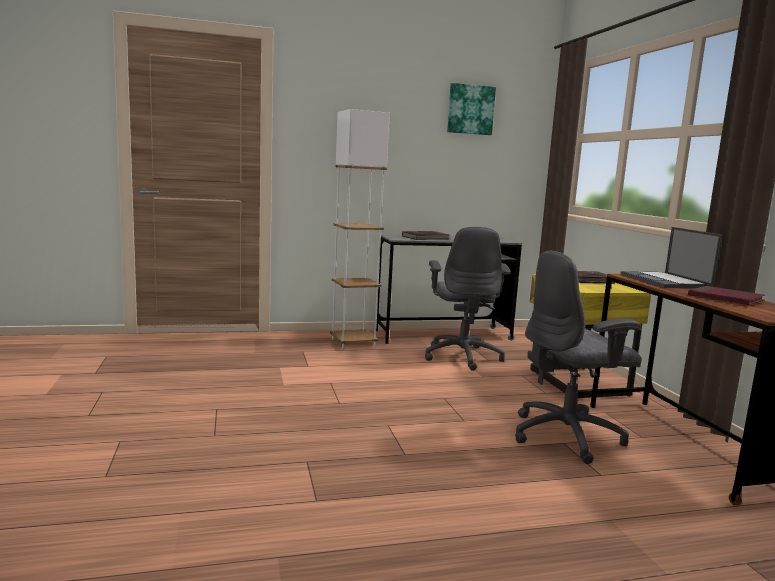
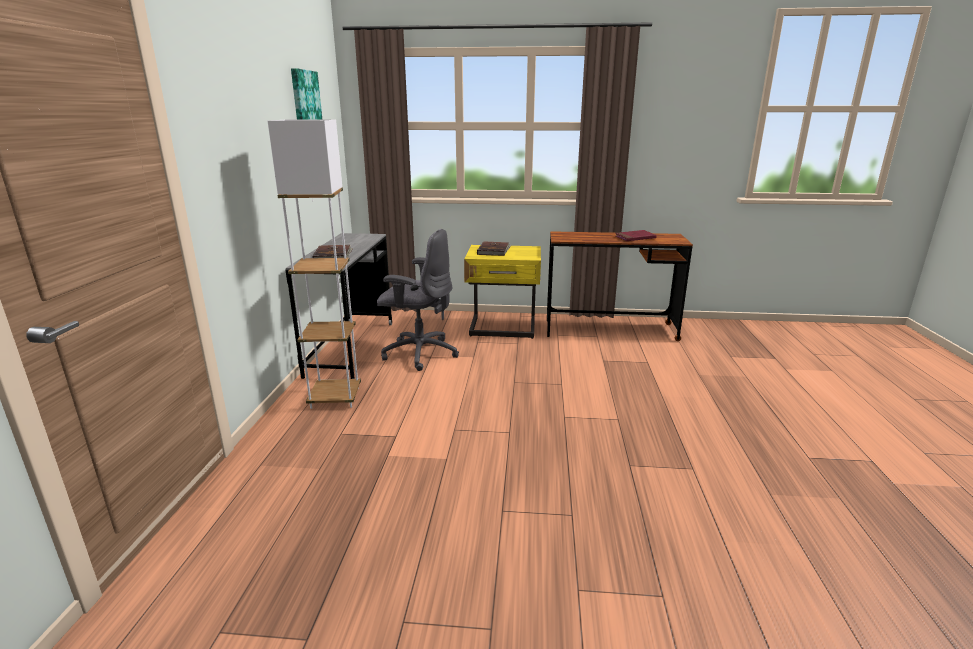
camera: 70 degrees left, 10 degrees up
(567, 436) = (593, 356): grey office chair -> none
(666, 281) = (580, 236): laptop -> none

